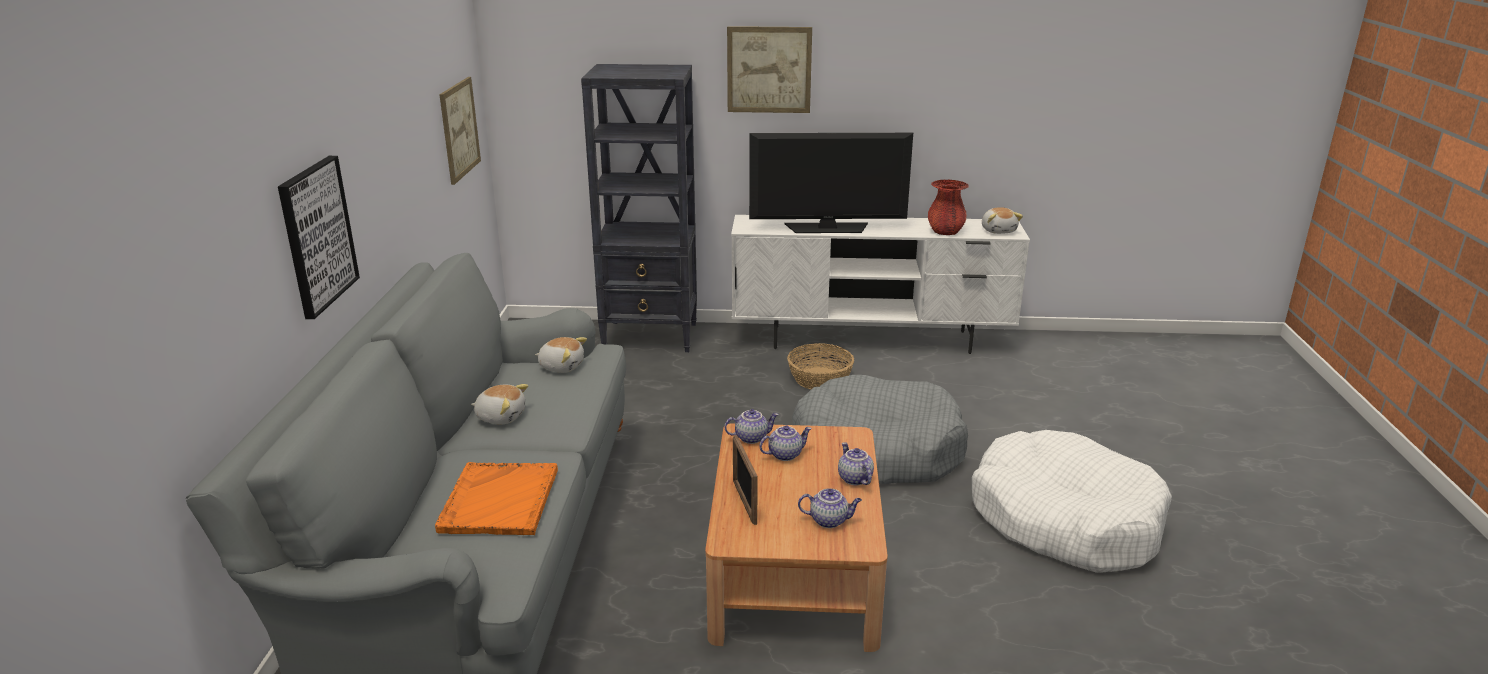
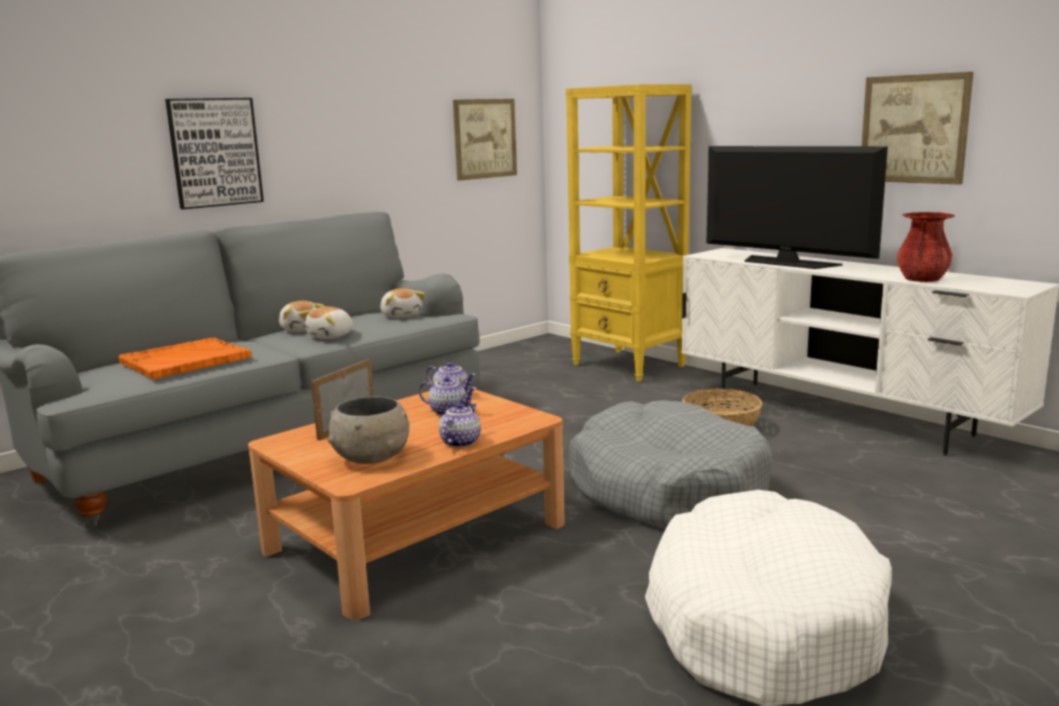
camera: 45 degrees right, 10 degrees down
(651, 337) = (629, 365): black bookcase -> yellow bookcase
(769, 70) = (762, 85): picture -> picture (914, 129)
(829, 520) = (371, 457): teapot -> grey bowl
(998, 230) = (1000, 287): plush toy -> plush toy (331, 336)

